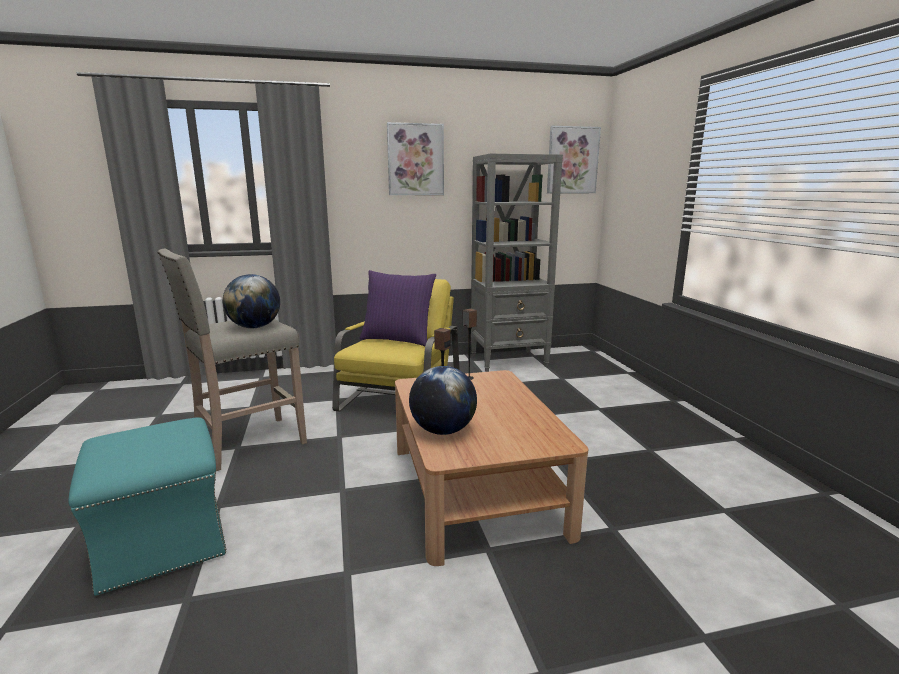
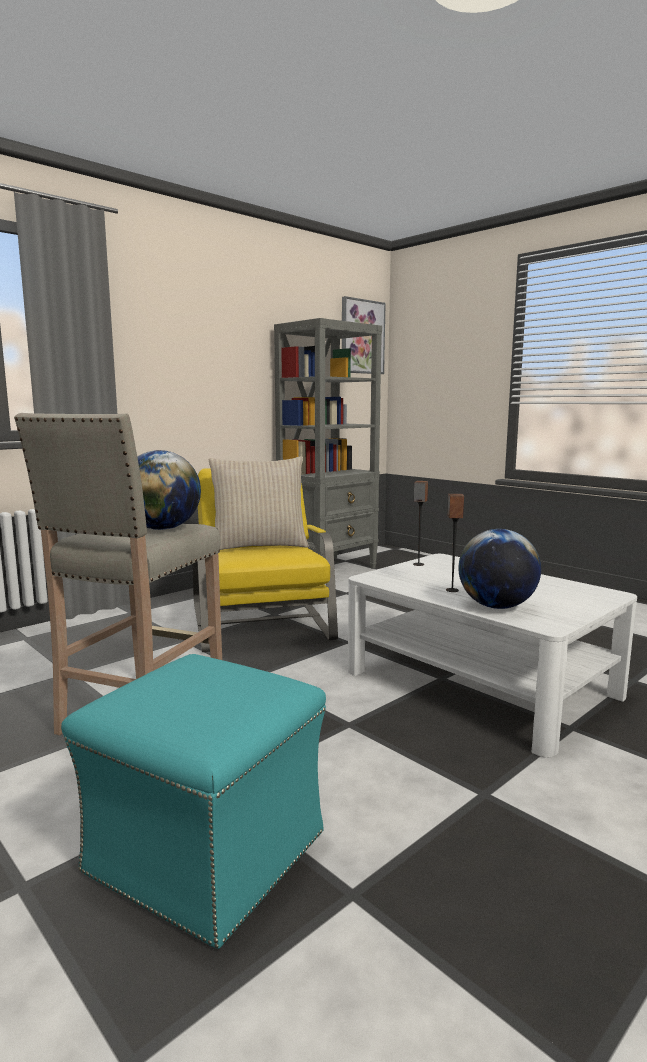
camera: 30 degrees left, 5 degrees down
(398, 339) = (259, 546): purple pillow -> beige pillow
(415, 160) = (211, 323): picture -> none
(476, 489) = (481, 683): brown coffee table -> white coffee table

